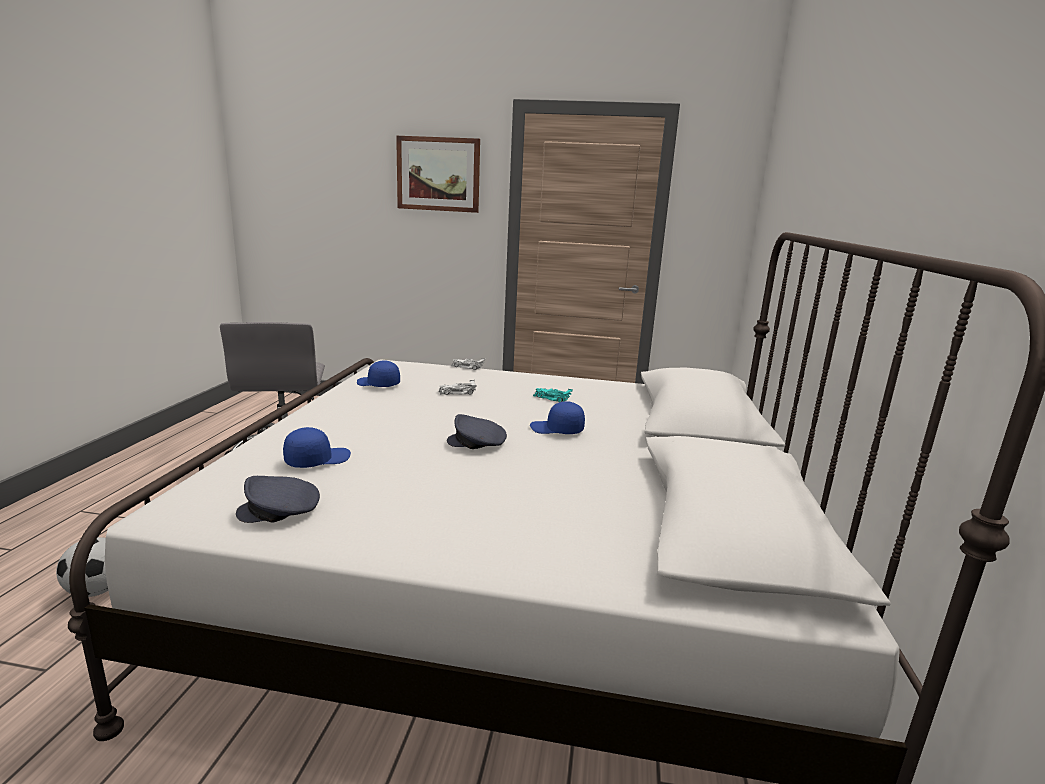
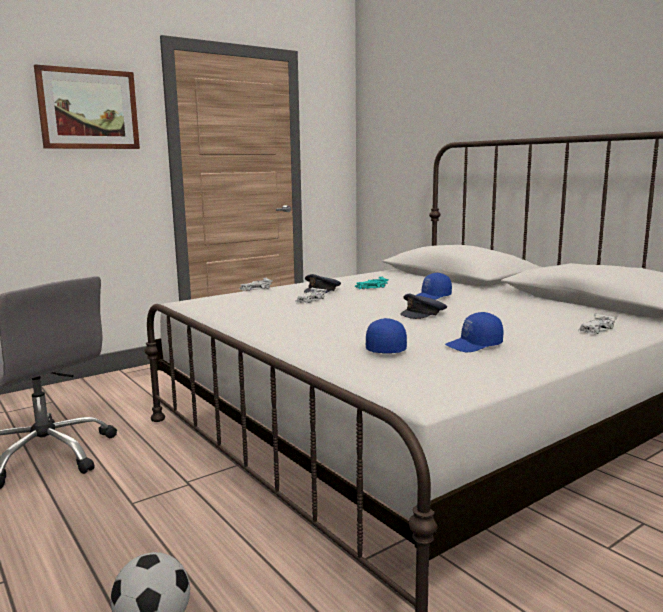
camera: 45 degrees left, 5 degrees down
(280, 511) = (469, 369): grey cap -> grey cap (322, 290)
(378, 384) = (240, 312): blue cap -> blue cap (474, 345)
(542, 546) = (595, 330): none -> white toy car

